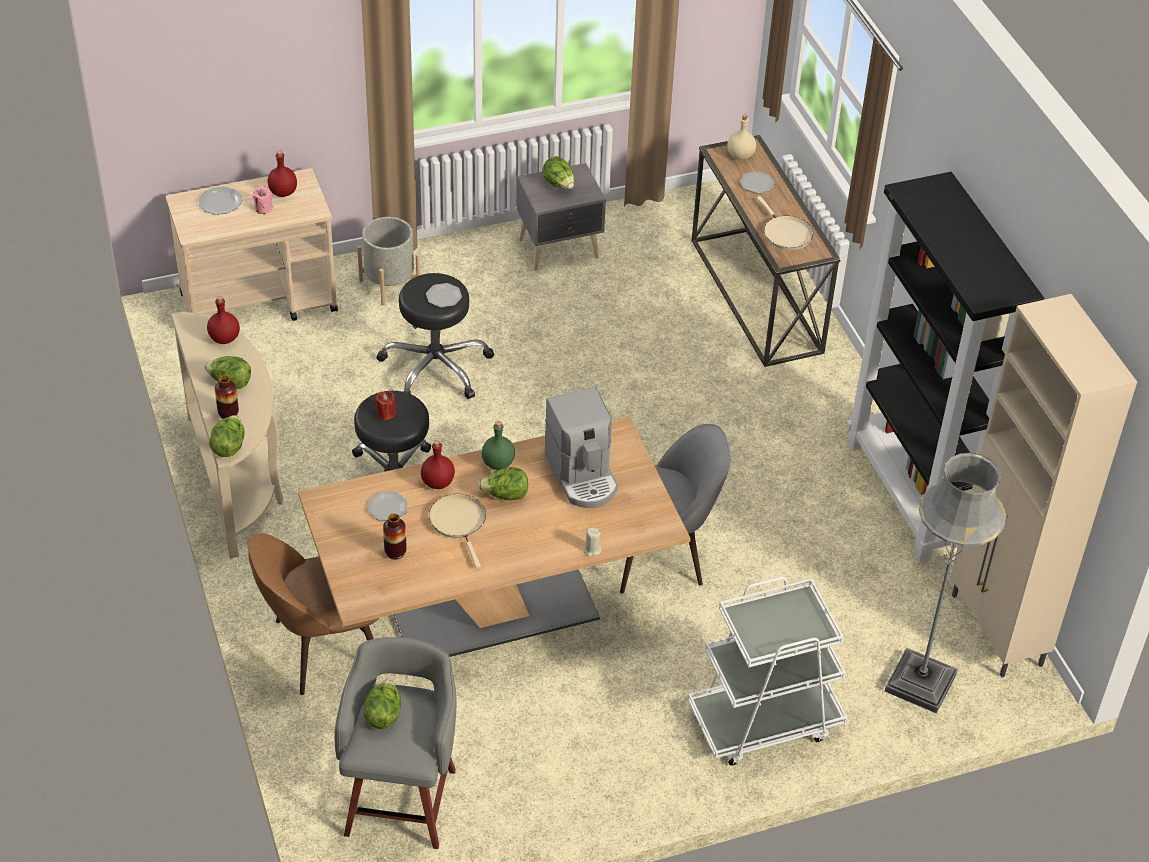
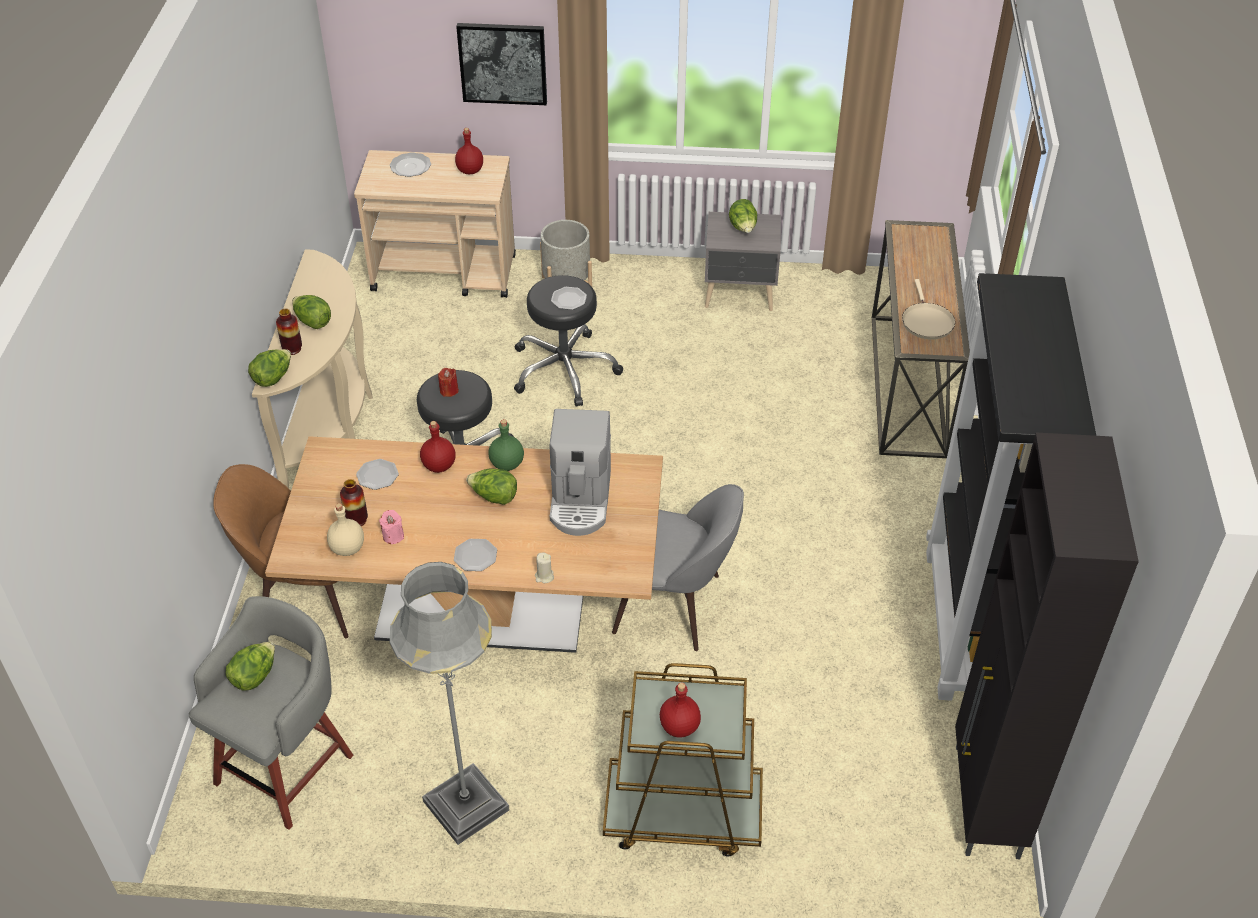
camera: 25 degrees right, 0 degrees up
(224, 339) = (334, 282): red bottle -> red bottle (679, 727)
(263, 208) = (444, 180): pink candle -> pink candle (393, 536)
(301, 78) = (503, 63): none -> picture
(459, 522) = (434, 510): beige frying pan -> none
(740, 155) = (922, 237): beige bottle -> beige bottle (347, 548)
(757, 184) = (924, 267): plate -> plate (475, 556)
(764, 721) = (682, 813): white cart -> brown cart
(920, 682) = (872, 830): grey floor lamp -> grey floor lamp (466, 805)
(996, 631) = (985, 803): beige cabinet -> black cabinet

